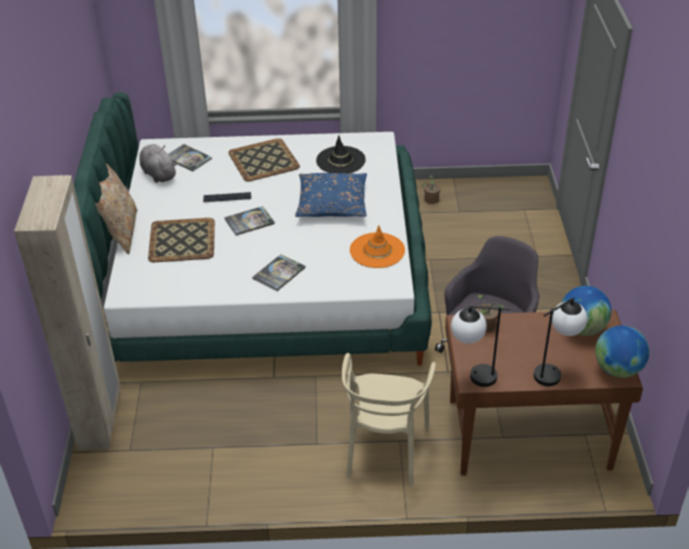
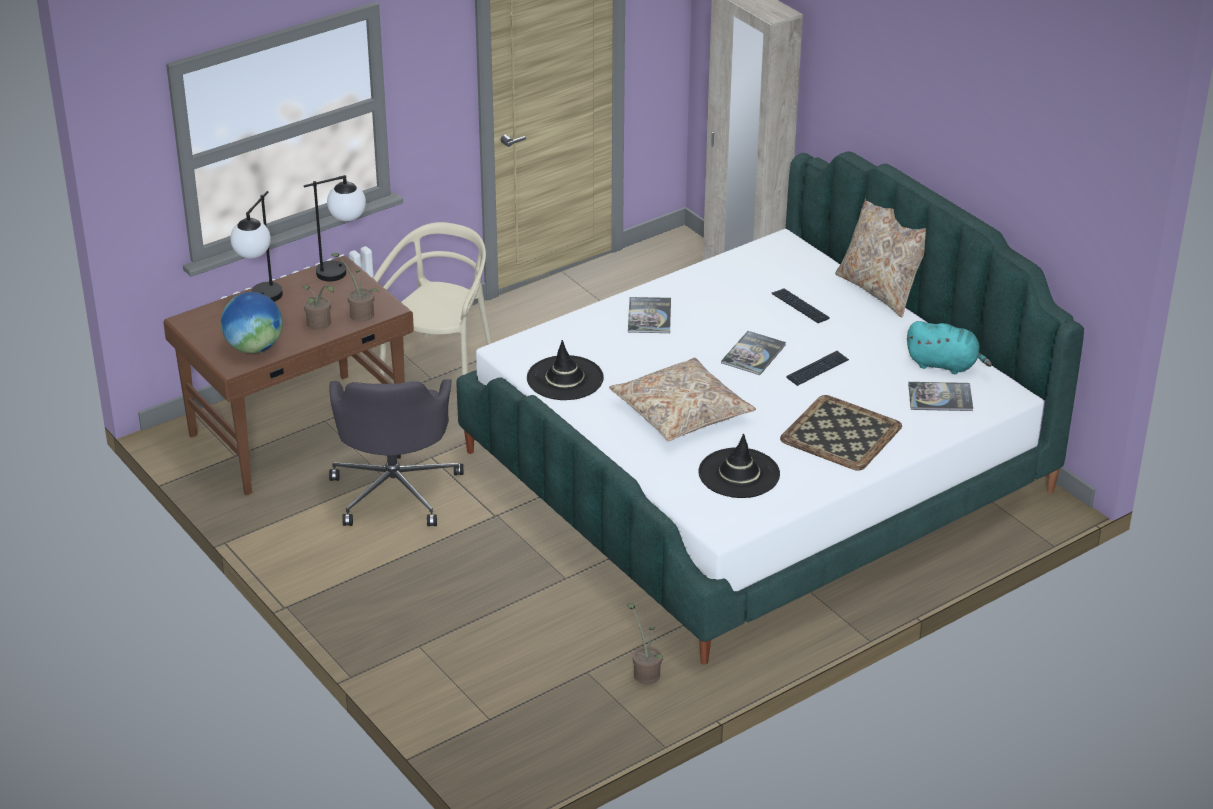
camera: 145 degrees right, 5 degrees down
(158, 174) = (945, 365): grey plush toy -> turquoise plush toy
(181, 241) = (800, 307): tray -> keyboard
(332, 203) = (681, 412): blue pillow -> beige pillow
(377, 250) = (565, 379): orange hat -> black hat
(385, 449) = (440, 367): beige chair -> beige chair turned 45 degrees clockwise
(522, 329) = (319, 325): none -> potted plant
(617, 369) = (196, 324): globe -> none

